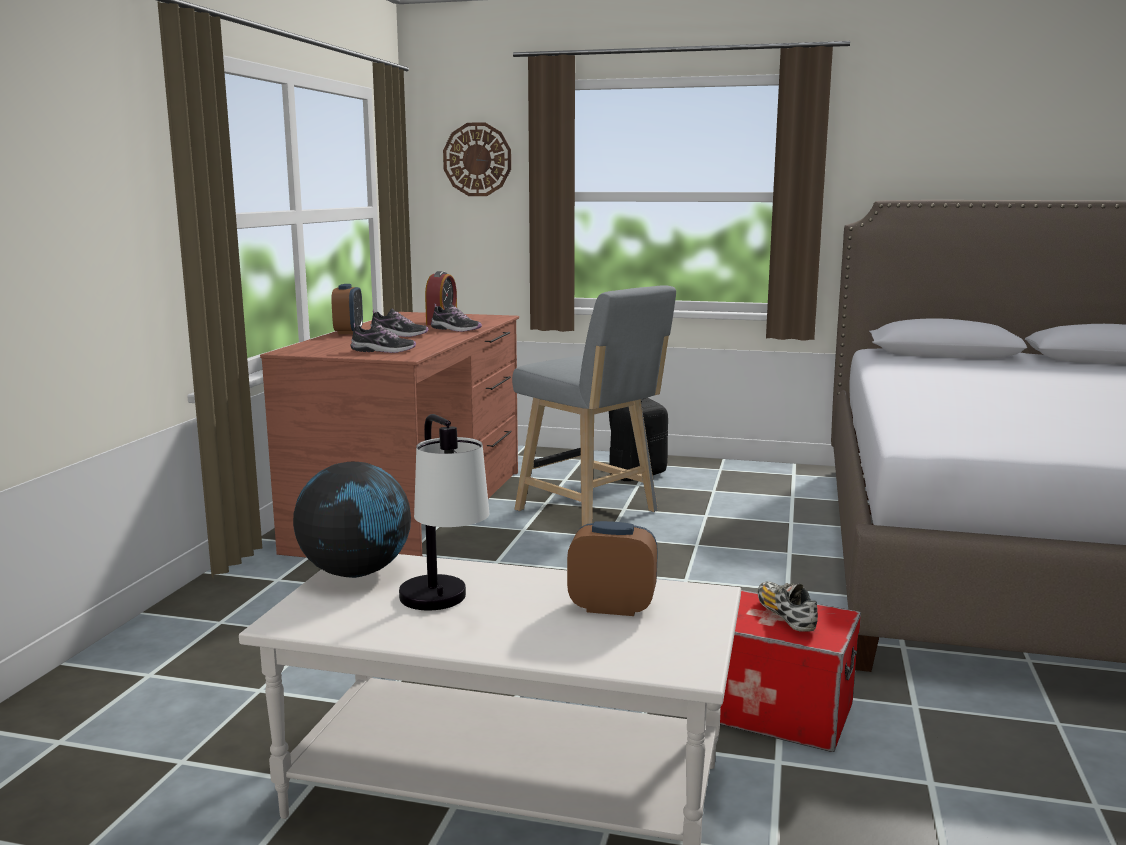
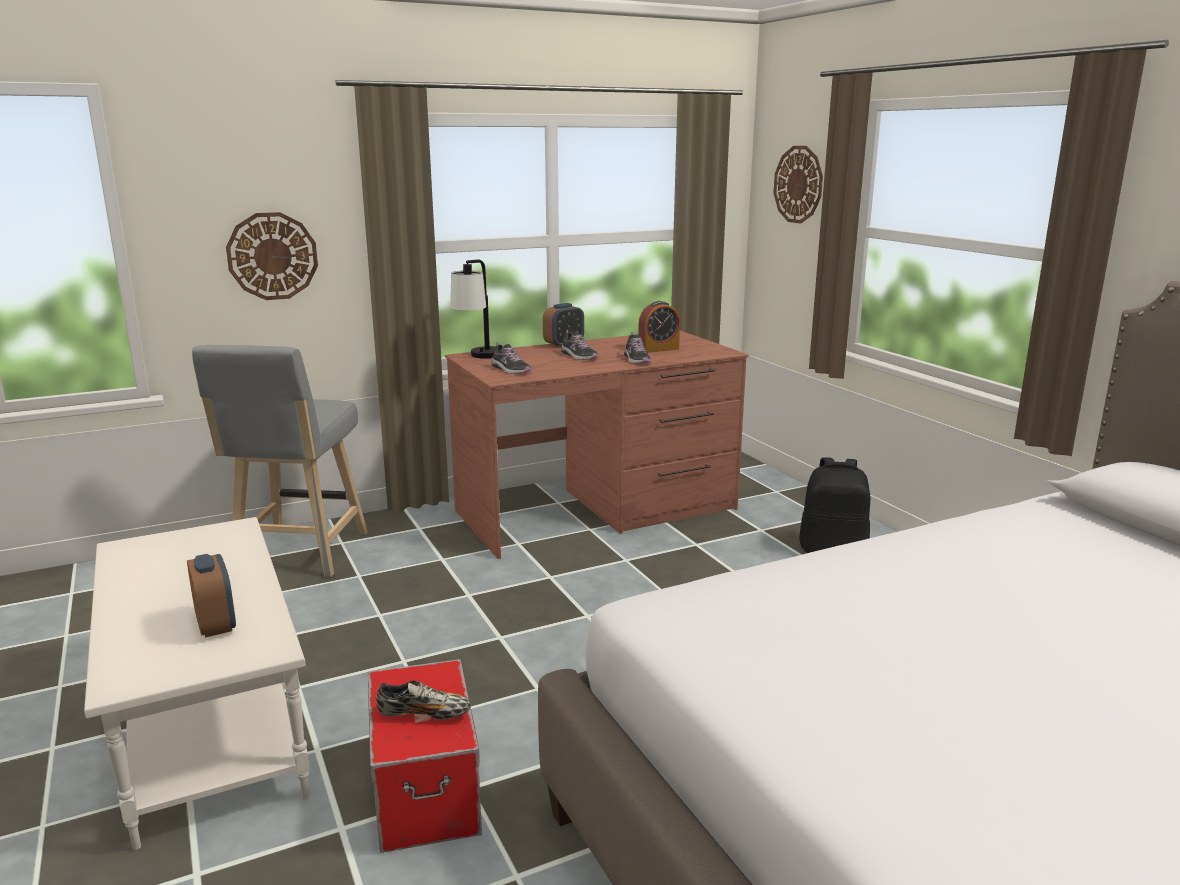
camera: 50 degrees right, 5 degrees up
(69, 232) = (272, 256): none -> wall clock
(356, 573) = (214, 534): globe -> none
(444, 609) = (171, 577): table lamp -> table lamp (479, 358)
(591, 513) = (707, 569): grey stool -> grey stool (298, 556)
(785, 616) = (424, 714): shoe -> shoe turned 60 degrees clockwise

